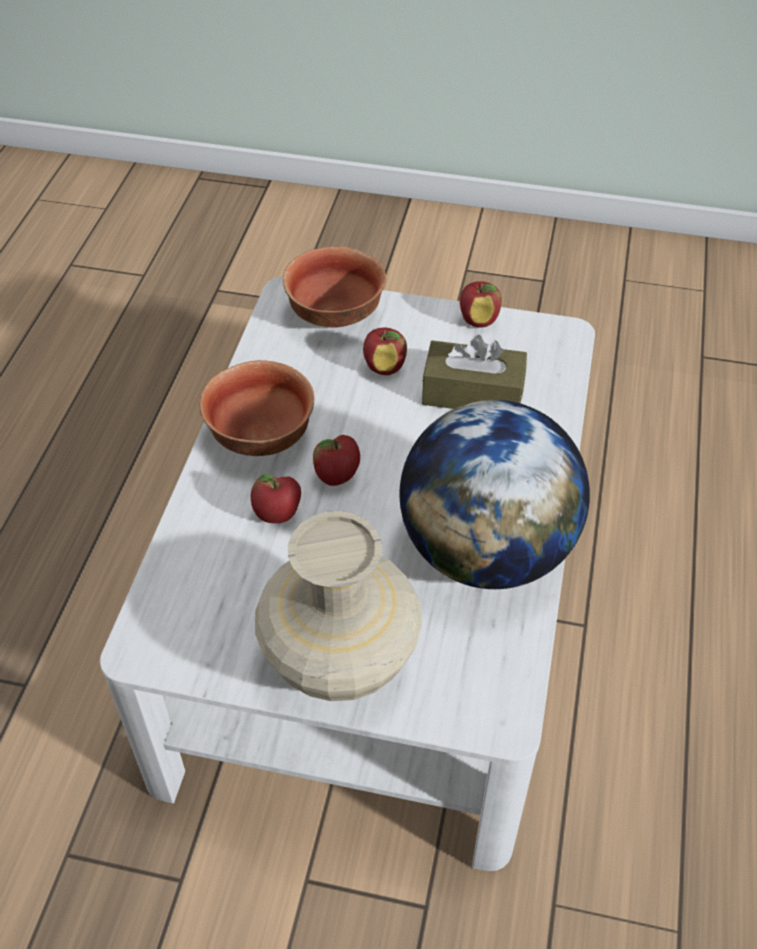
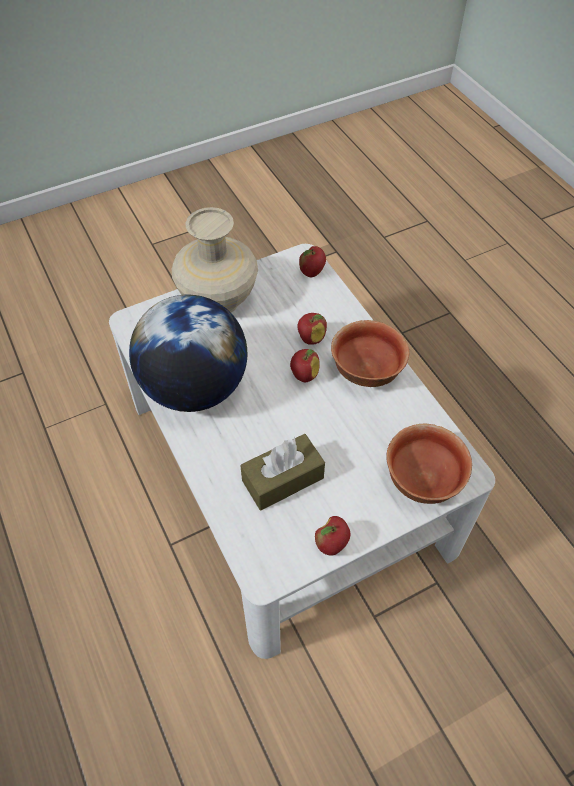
camera: 140 degrees right, 5 degrees up
(384, 367) = (351, 460): apple -> apple (312, 273)

